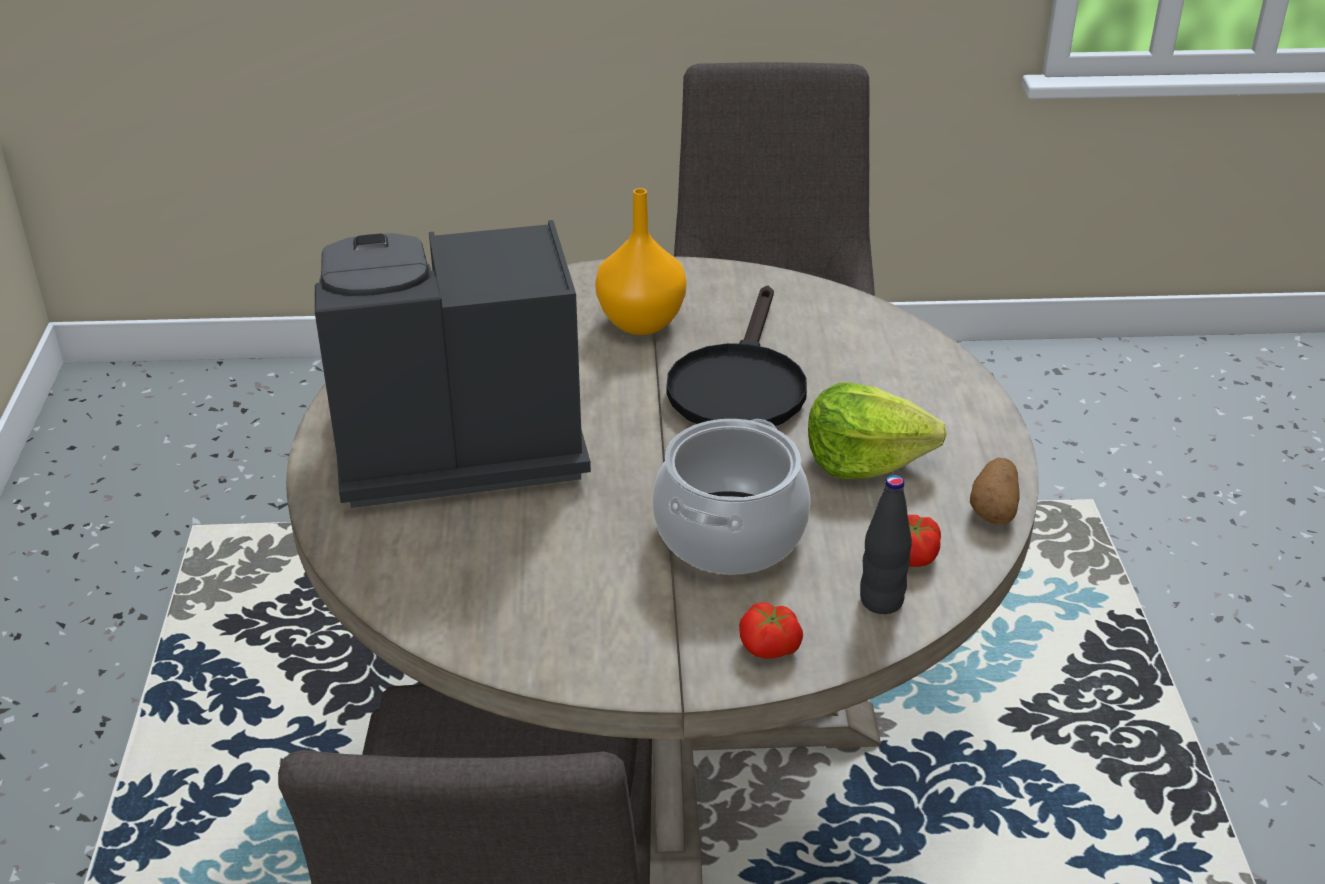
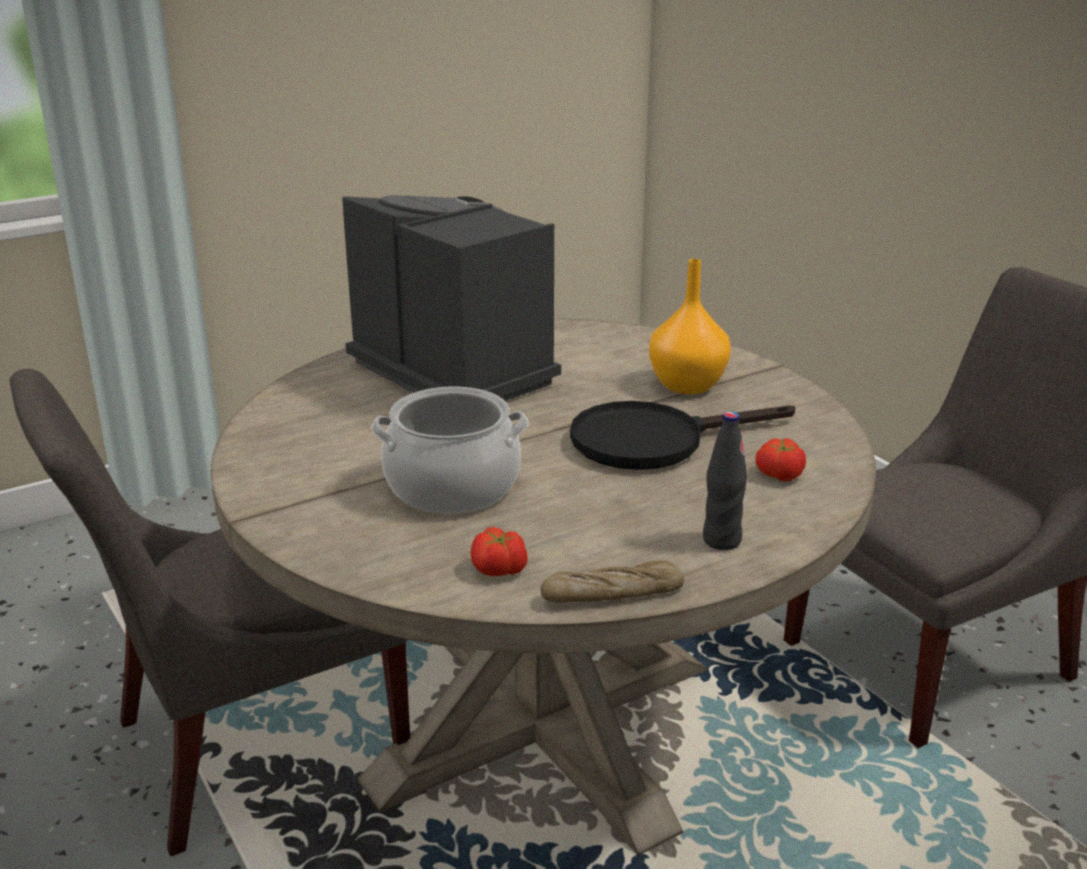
camera: 60 degrees right, 10 degrees down
(769, 647) = (326, 536): tomato -> tomato (779, 475)
(865, 460) = (614, 516): lettuce -> none
(881, 601) = (424, 569): black bottle -> black bottle (721, 541)
(994, 508) = (612, 594): potato -> bread

